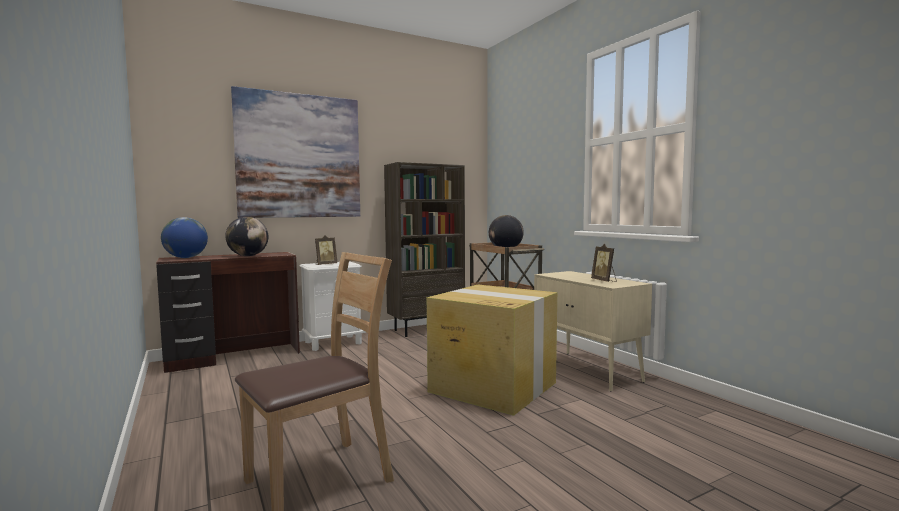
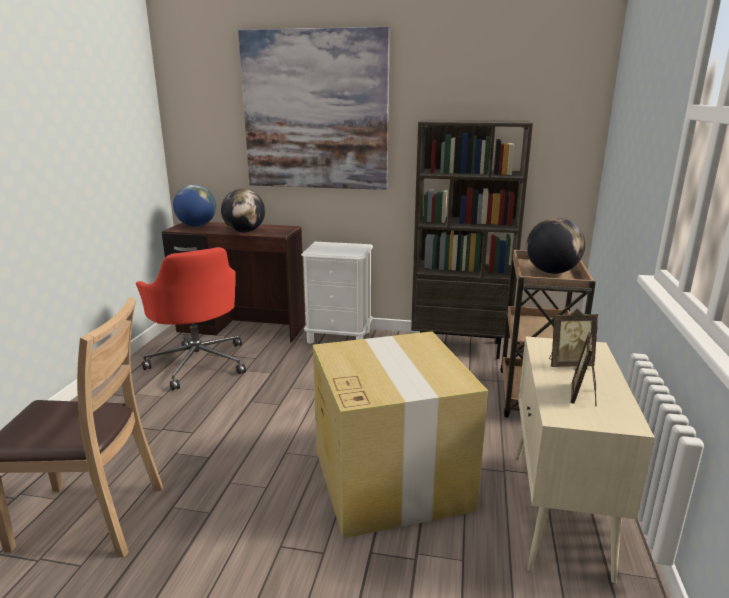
camera: 40 degrees right, 15 degrees up
(233, 382) = (198, 363): none -> red office chair
(325, 264) = (329, 249): picture frame -> picture frame (568, 364)

